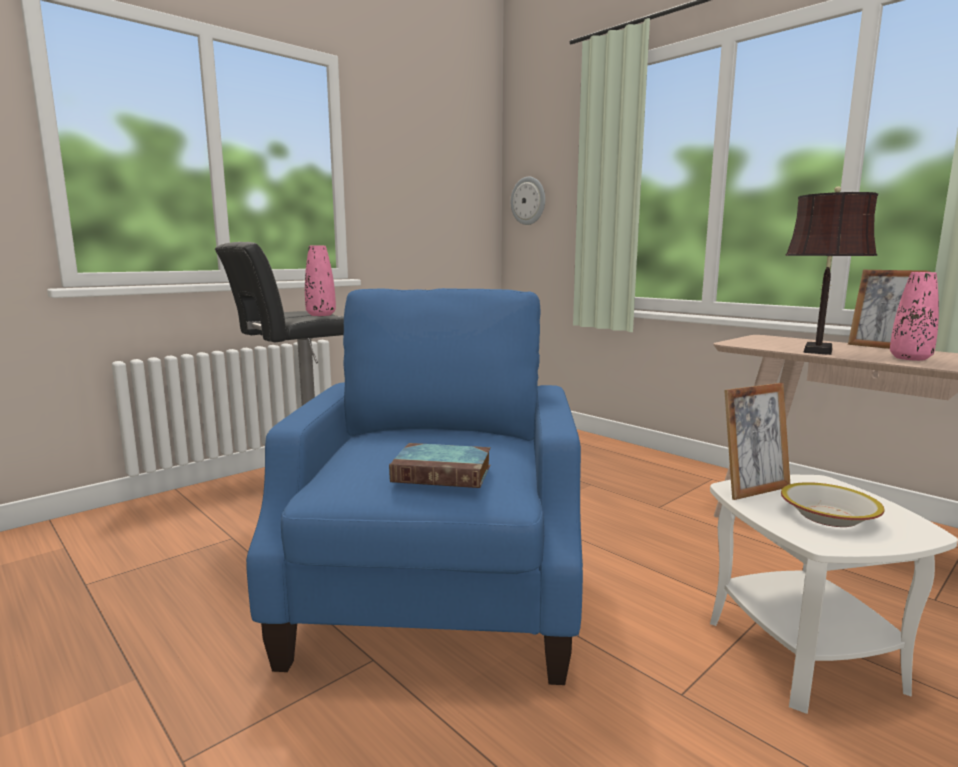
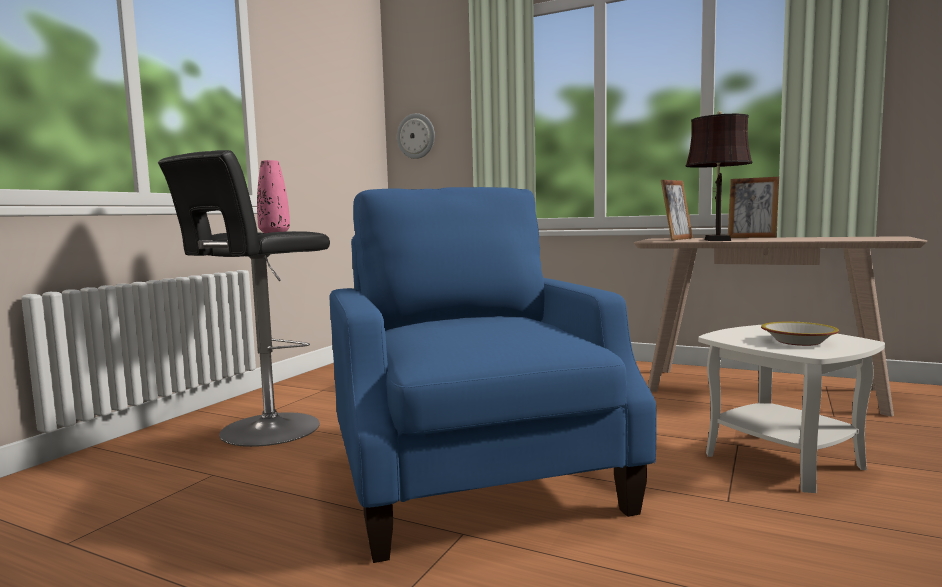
camera: 20 degrees left, 5 degrees down
(444, 473) = (525, 336): book -> none
(753, 489) = (731, 335): picture frame -> picture frame (676, 239)
(910, 358) = (784, 239): pink vase -> none

